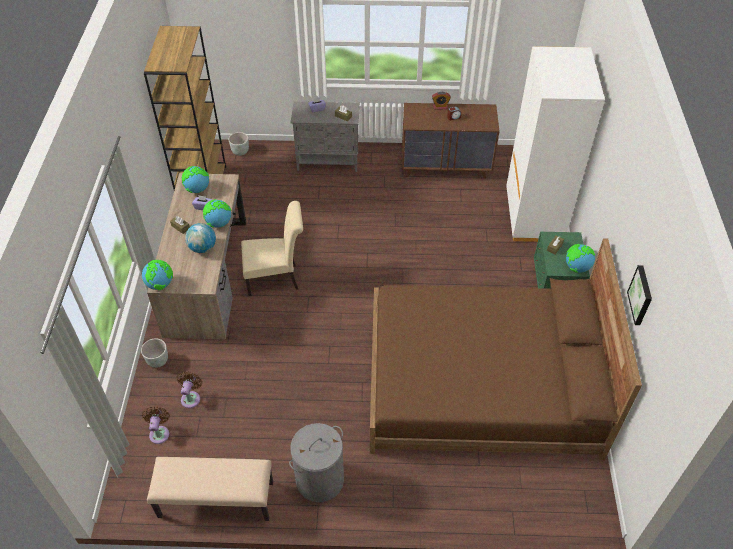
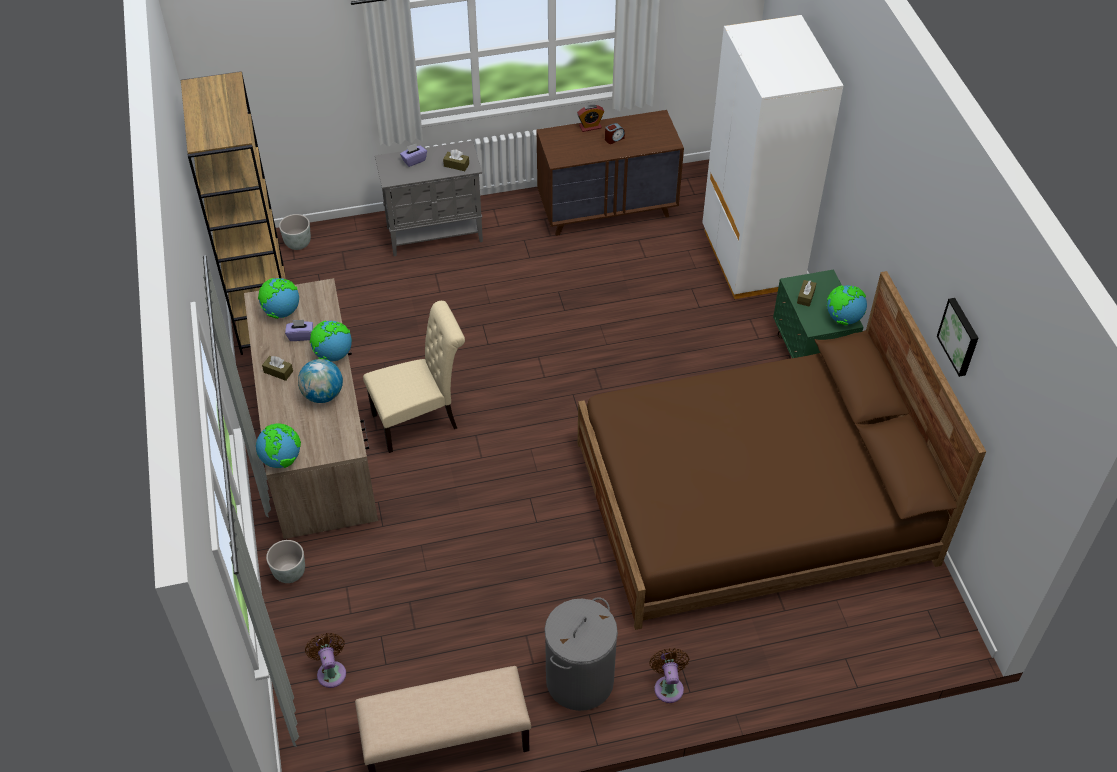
camera: 15 degrees left, 0 degrees up
(191, 397) = (358, 613): brown fan -> brown fan (668, 686)

